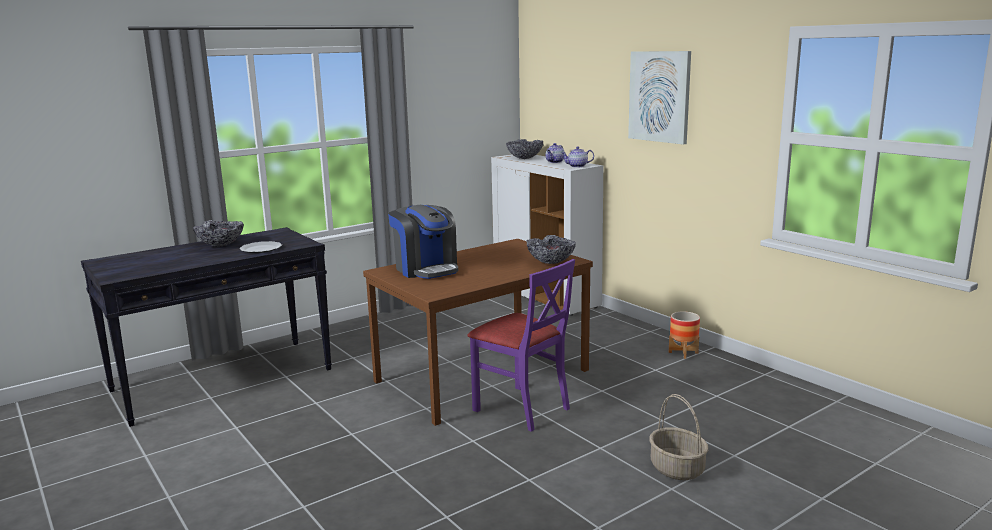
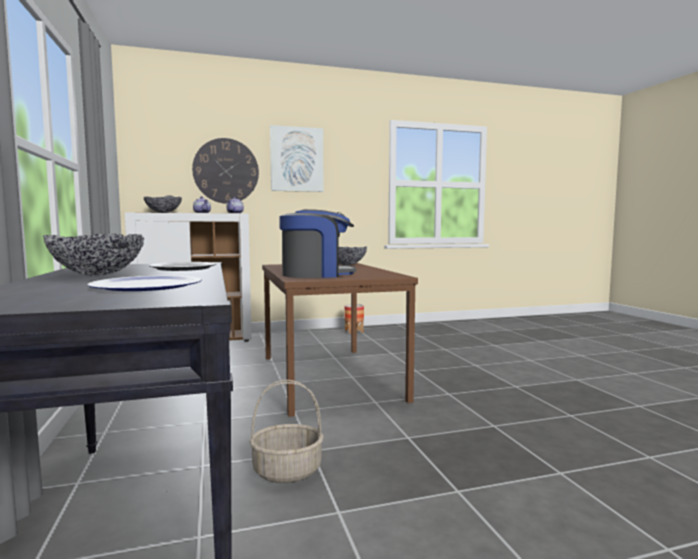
camera: 70 degrees left, 10 degrees down
(163, 263) = (147, 286): none -> plate
(522, 408) = (402, 374): purple chair -> none
(592, 110) = (226, 171): none -> wall clock
(677, 469) = (507, 355): basket -> basket (288, 471)

